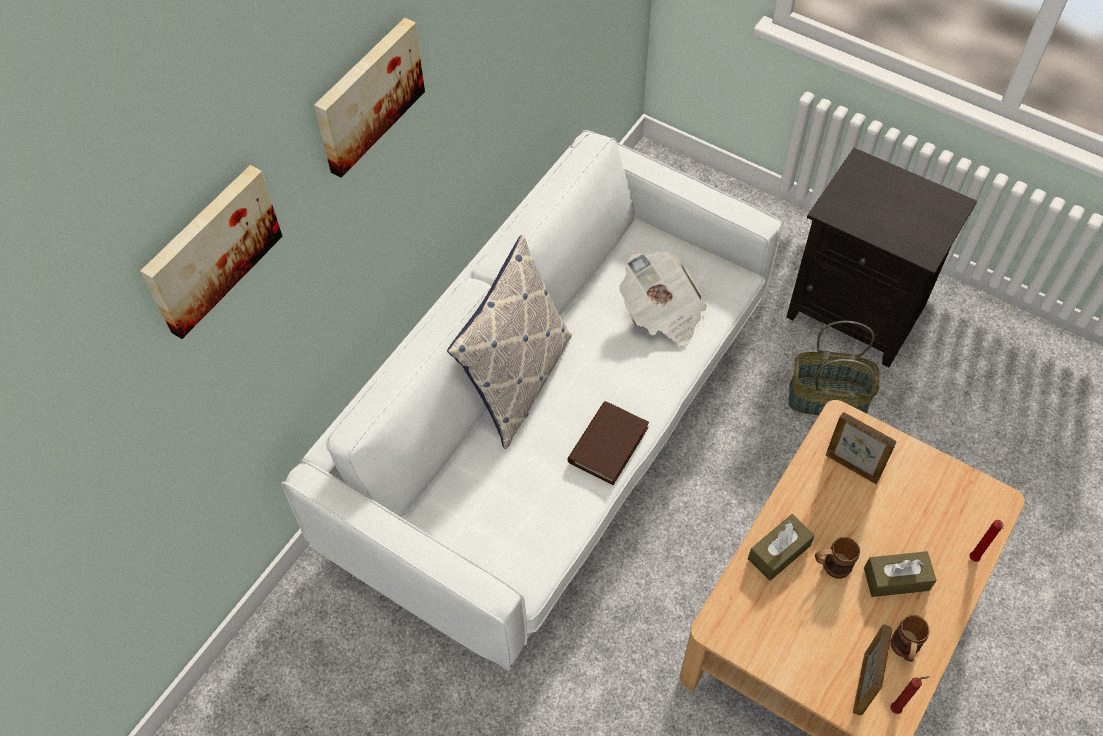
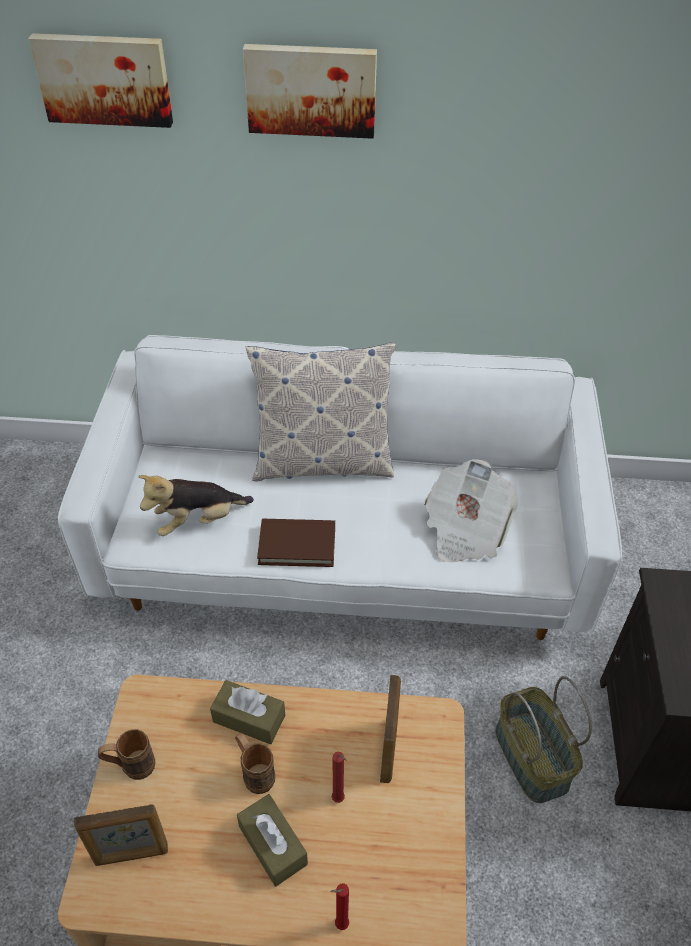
camera: 60 degrees right, 10 degrees down
(529, 515) = (198, 521): none -> plush toy
(897, 709) = (115, 901): red candle -> red candle (339, 800)
(903, 651) = (187, 883): brown mug -> brown mug (131, 766)

